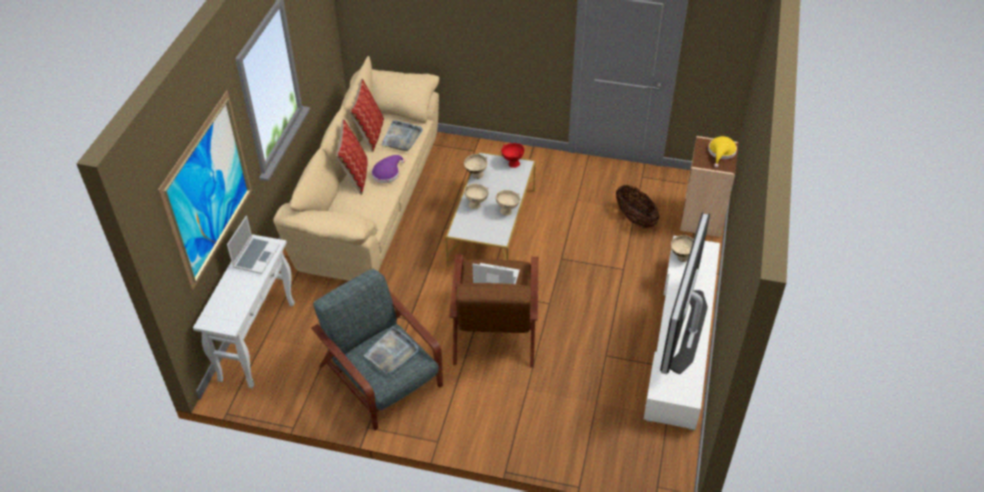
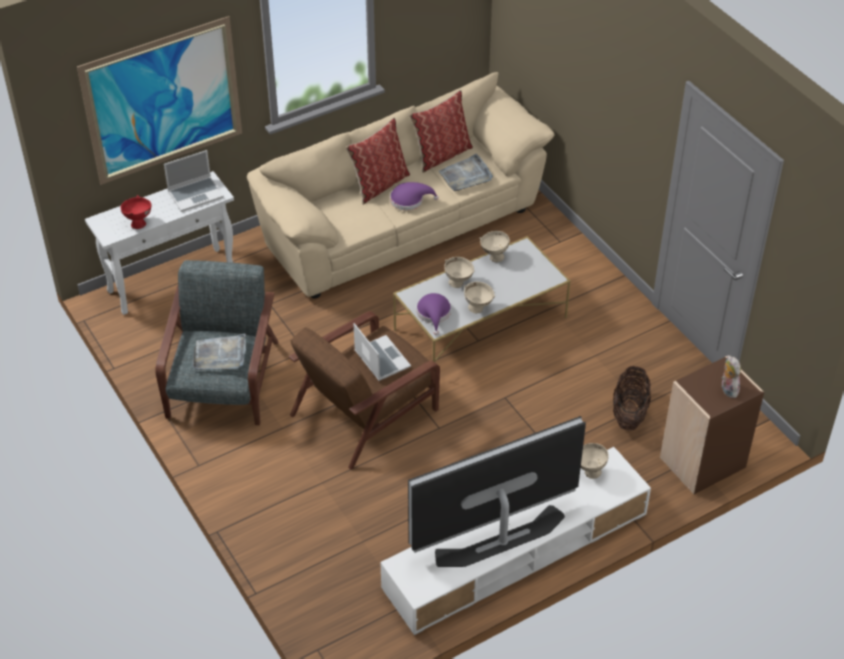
camera: 45 degrees right, 0 degrees up
(486, 232) = (434, 314): none -> purple hat
(512, 163) = (544, 268): red bowl -> red bowl (139, 222)
(721, 153) = (727, 389): yellow hat -> plush toy

